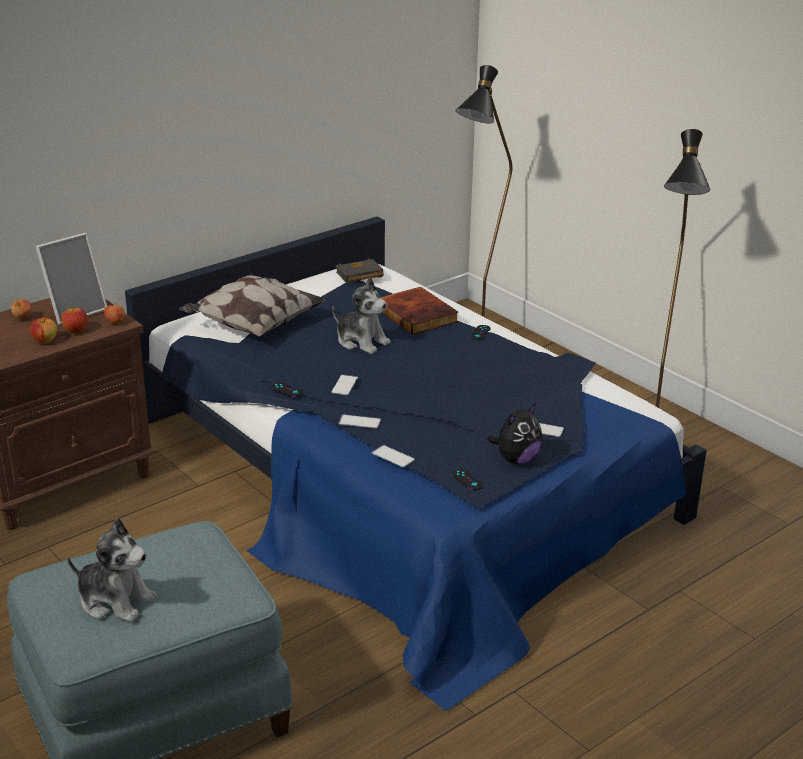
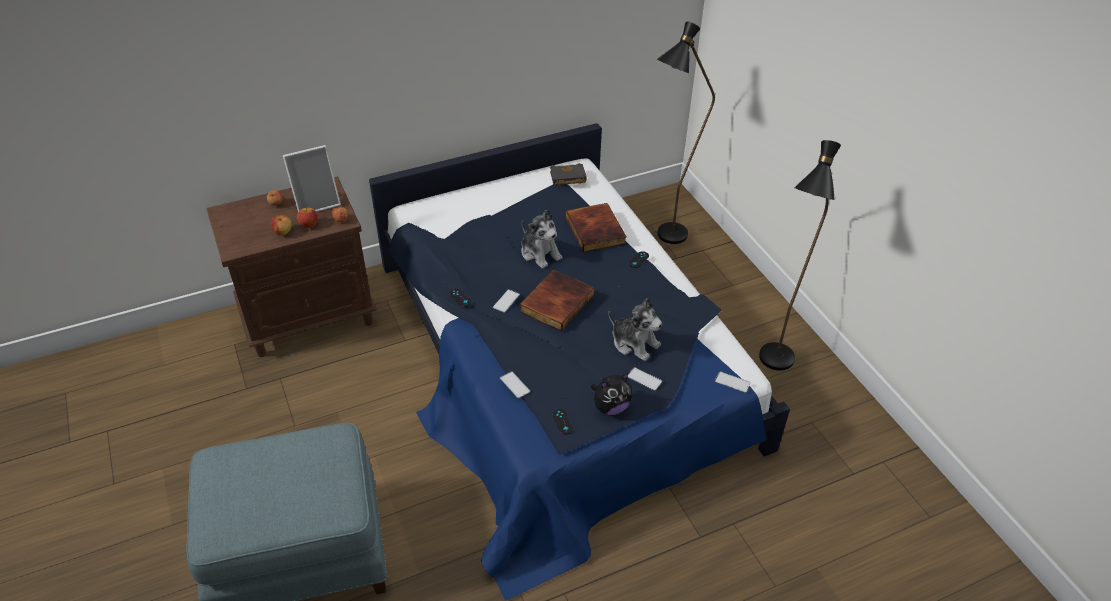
camera: 15 degrees right, 15 degrees up
(115, 600) = (252, 495): plush toy -> plush toy (634, 343)
(253, 326) = (464, 220): pillow -> none
(359, 422) = (503, 342): phone -> phone (732, 382)
(405, 378) = (556, 302): none -> book

